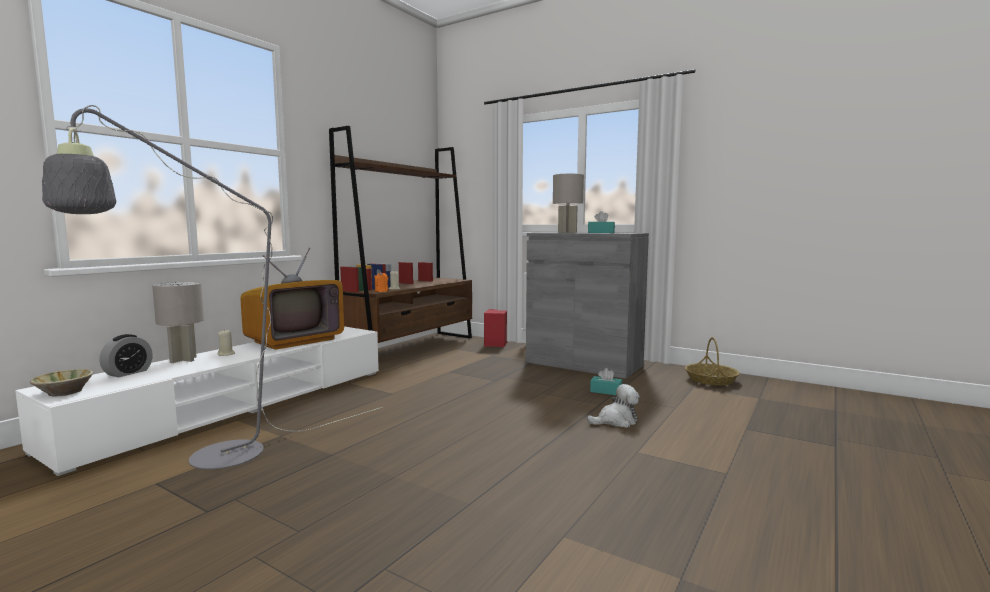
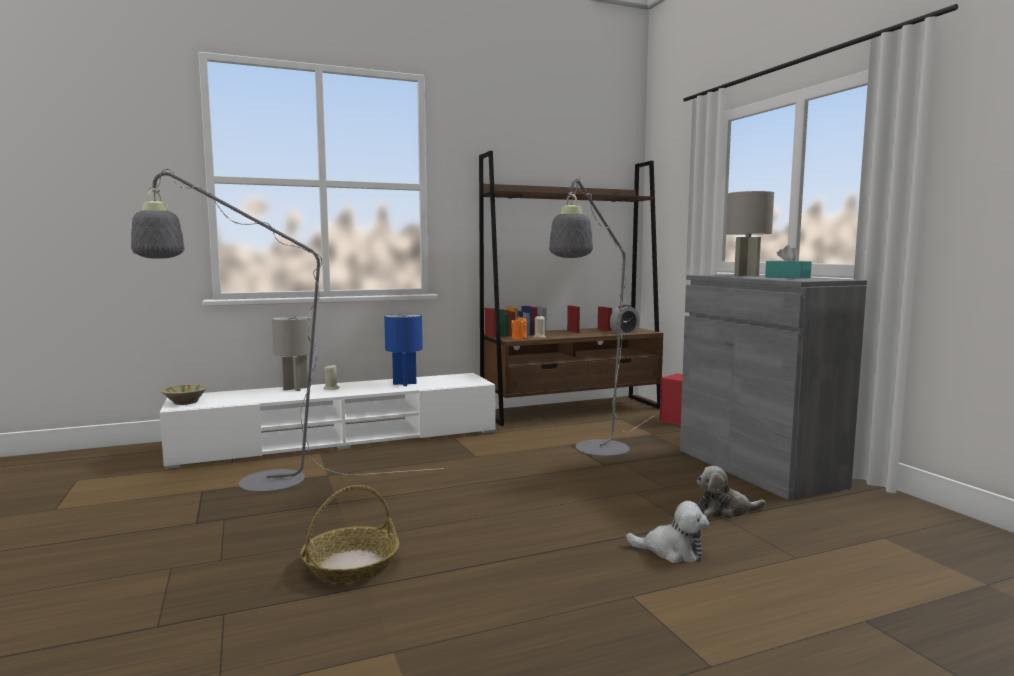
camera: 35 degrees right, 0 degrees up
(128, 373) = (244, 393): alarm clock -> alarm clock (624, 332)
(294, 341) = (405, 383): television -> blue table lamp
(475, 373) = (596, 451): none -> grey floor lamp
(606, 391) = (725, 510): turquoise tissue box -> plush toy
(710, 380) = (939, 534): basket -> basket (351, 565)

